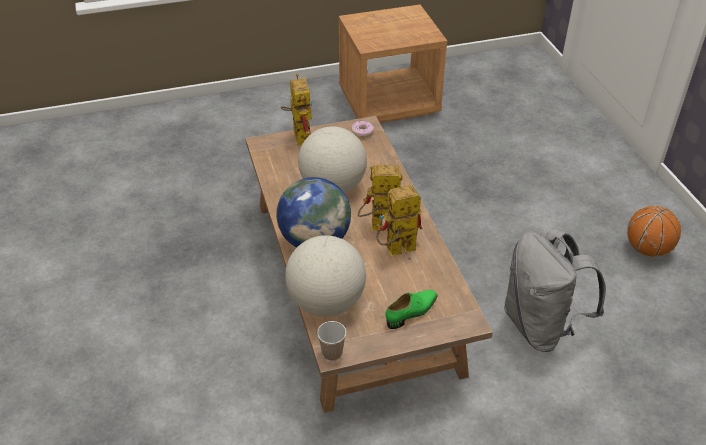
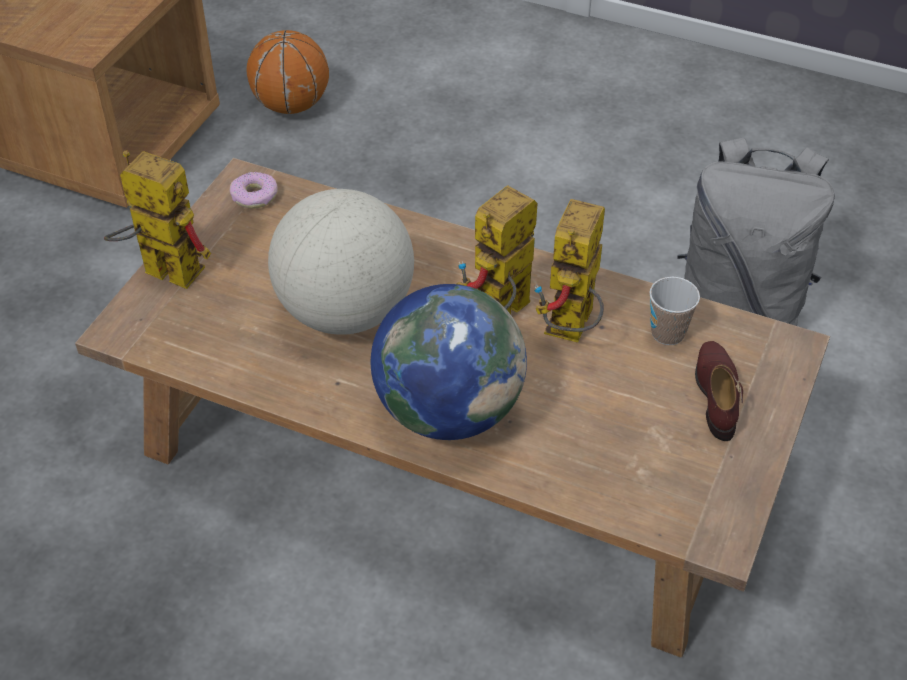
camera: 50 degrees left, 5 degrees up
(326, 303) = (603, 482): globe -> none
(332, 353) = (719, 542): cup -> cup (667, 333)
(412, 312) = (716, 395): green shoe -> brown shoe
(647, 249) = (706, 119): basketball -> basketball (291, 105)

